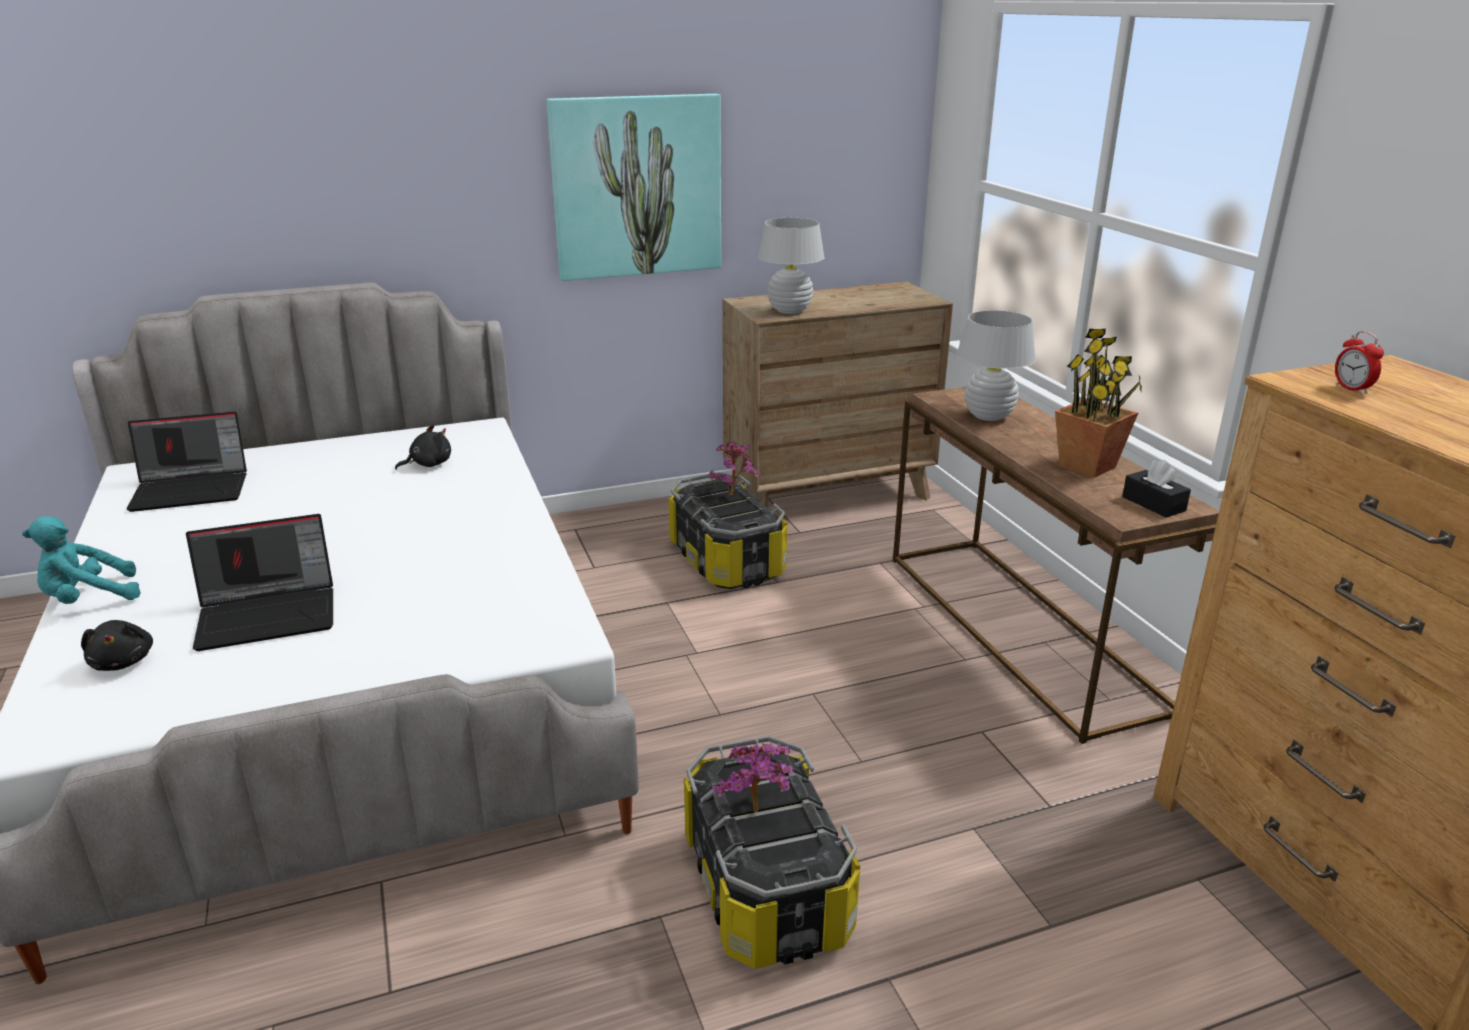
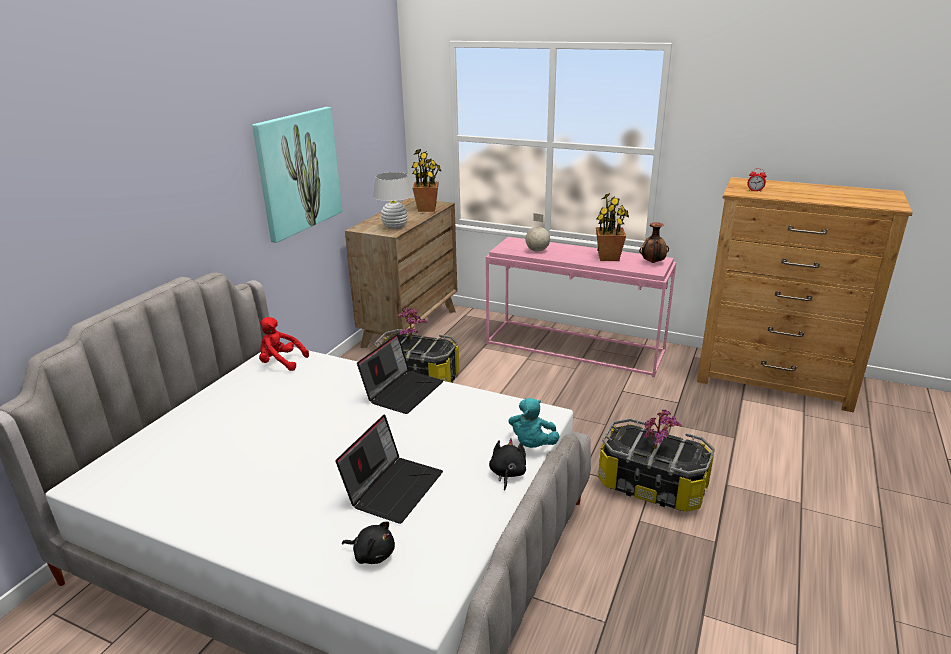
camera: 45 degrees left, 0 degrees up
(89, 599) = (263, 549): turquoise plush toy -> turquoise plush toy (532, 445)
(193, 489) = (166, 468): laptop -> laptop (403, 391)
(428, 464) = (293, 383): black plush toy -> black plush toy (507, 474)
(464, 439) = (281, 362): none -> red plush toy
(890, 301) = (427, 209): none -> potted plant
(988, 416) = (537, 250): white table lamp -> globe
(1023, 630) = (575, 347): brown console table -> pink console table
(1153, 504) = (652, 263): black tissue box -> vase

